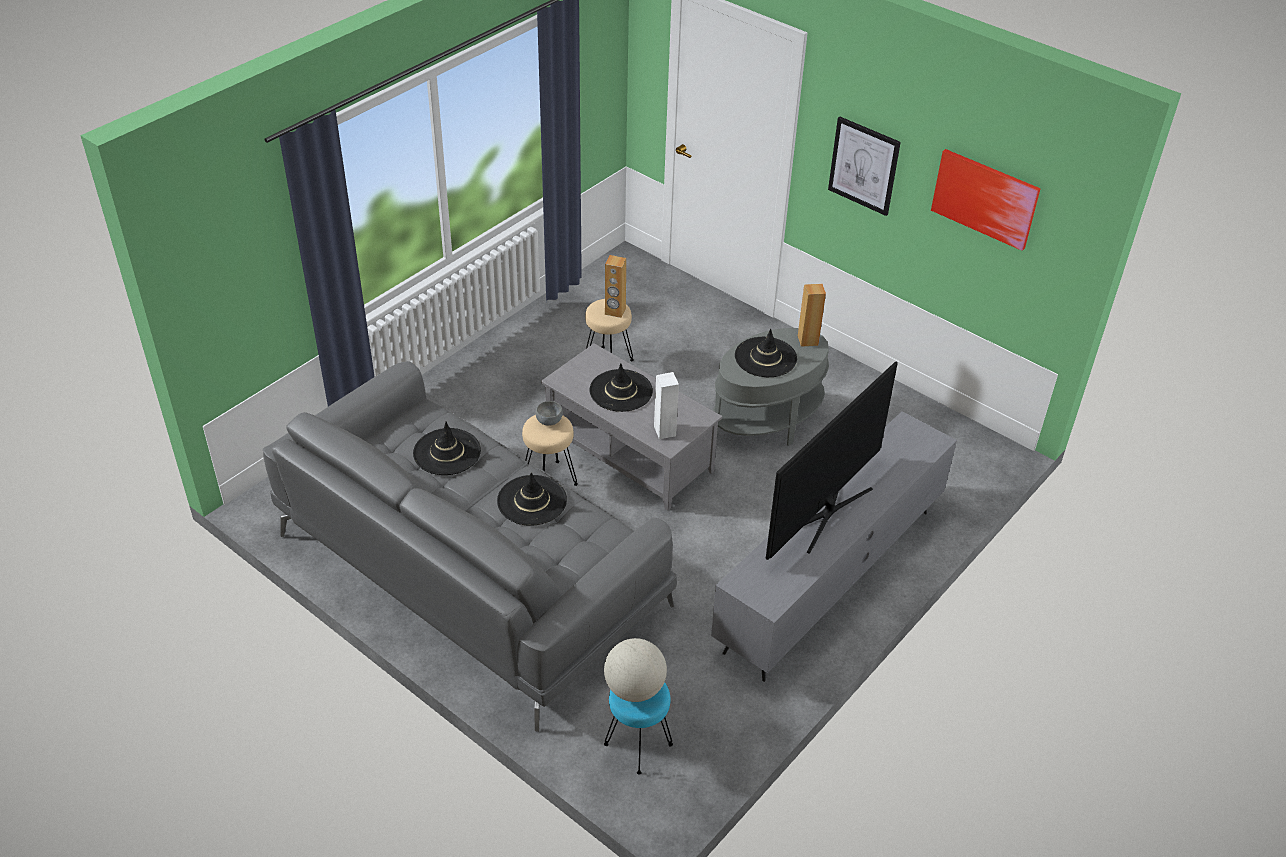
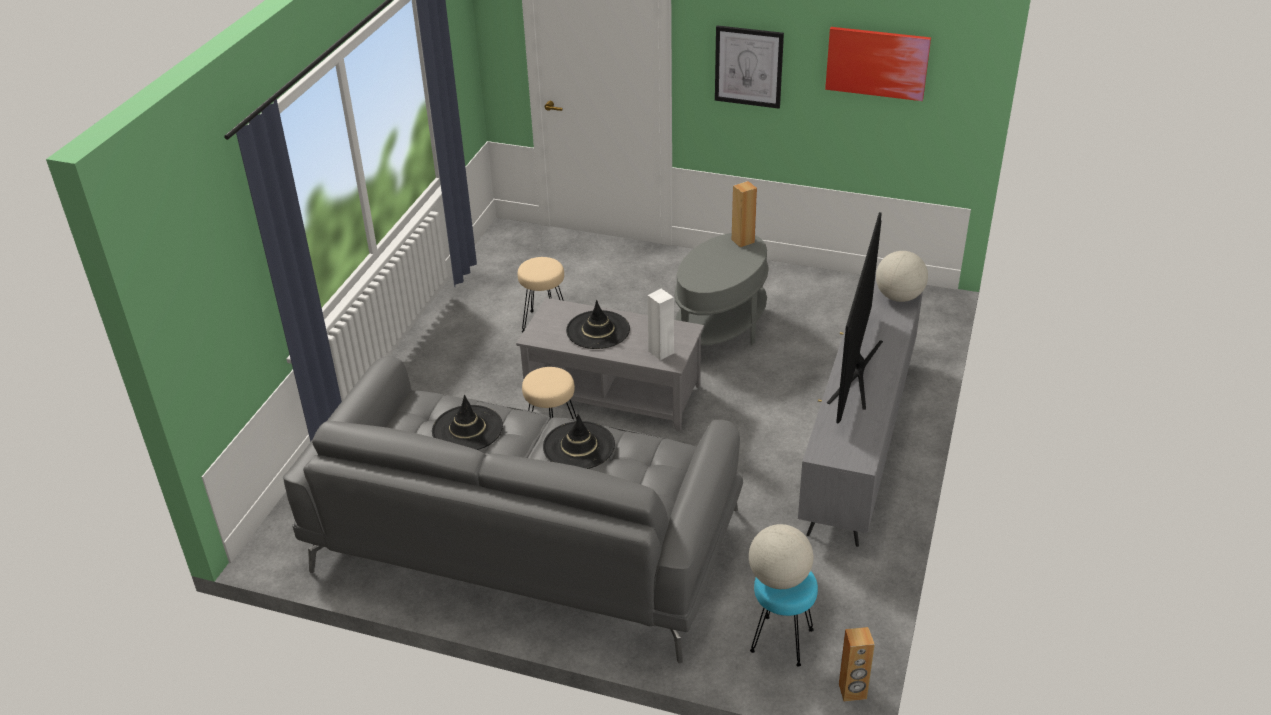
camera: 20 degrees left, 5 degrees down
(549, 421) = (546, 375): grey bowl -> none
(615, 311) = (547, 266): brown speaker -> brown speaker (852, 692)
(765, 357) = (715, 264): black hat -> none
(921, 447) = (899, 297): none -> globe

